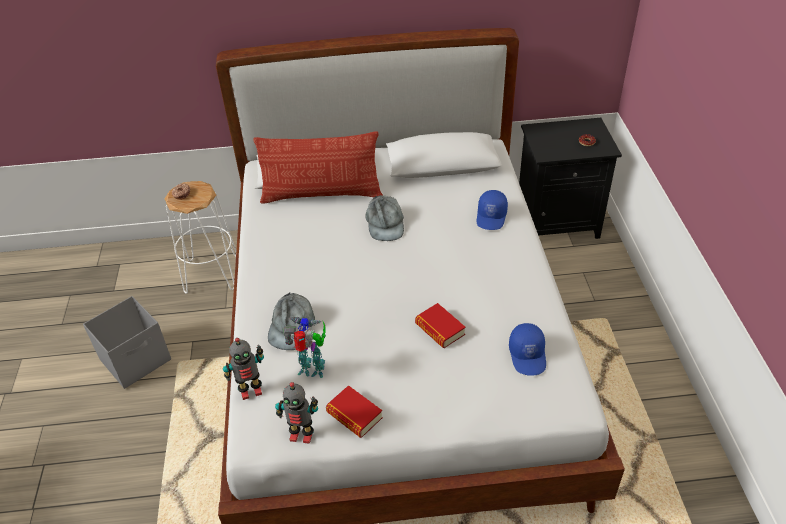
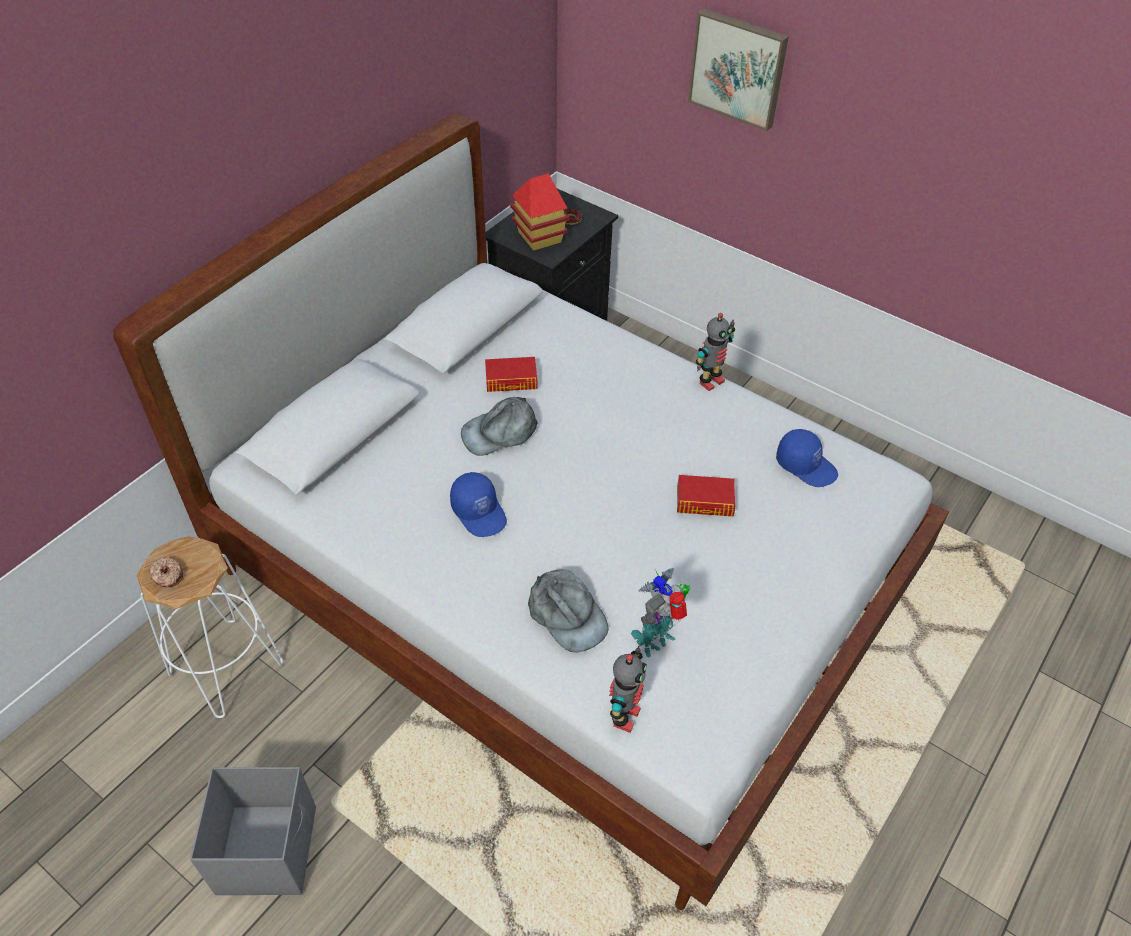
camera: 50 degrees left, 5 degrees up
(301, 435) = (732, 711): toy robot -> toy robot (710, 381)
(322, 194) = (379, 448): pillow -> none
(354, 415) = (750, 647): book -> book (511, 379)
(385, 223) = (500, 432): grey cap -> grey cap turned 120 degrees clockwise
(492, 217) = (596, 353): blue cap -> blue cap (480, 512)
(553, 142) = (539, 237): none -> toy house
(705, 66) = (738, 68): none -> picture

